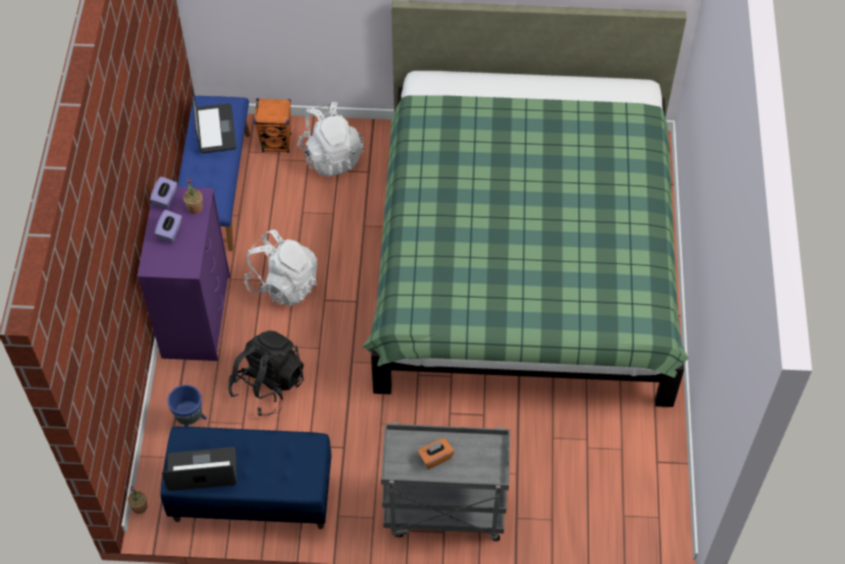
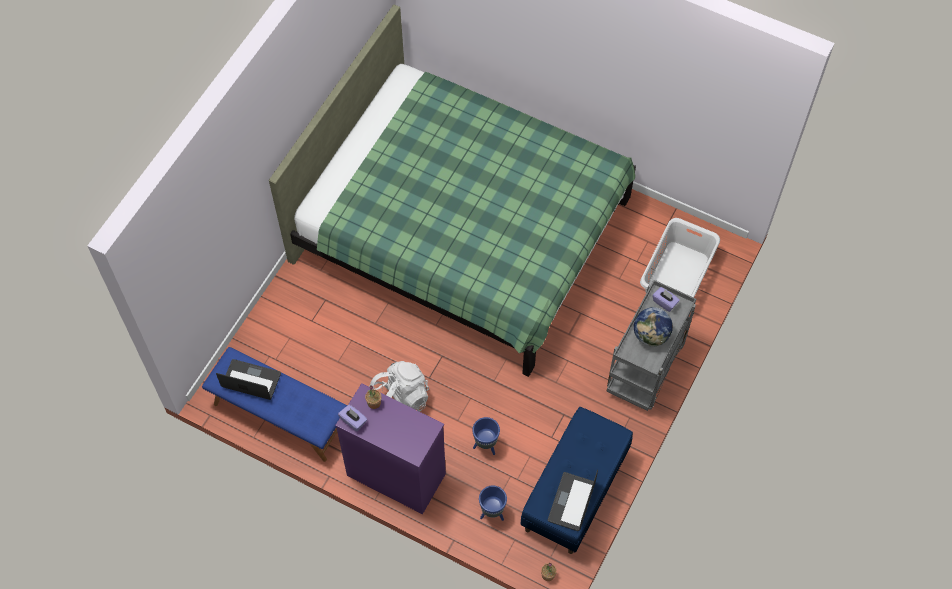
camera: 65 degrees left, 5 degrees up
(170, 232) = (388, 429): purple tissue box -> purple tissue box (665, 302)
(268, 385) = (485, 445): black backpack -> blue planter
(277, 143) = (258, 354): orange speaker -> none
(331, 156) = (295, 320): white backpack -> none
(435, 457) = (651, 335): orange tissue box -> globe
(592, 497) = (676, 275): none -> white laundry basket

